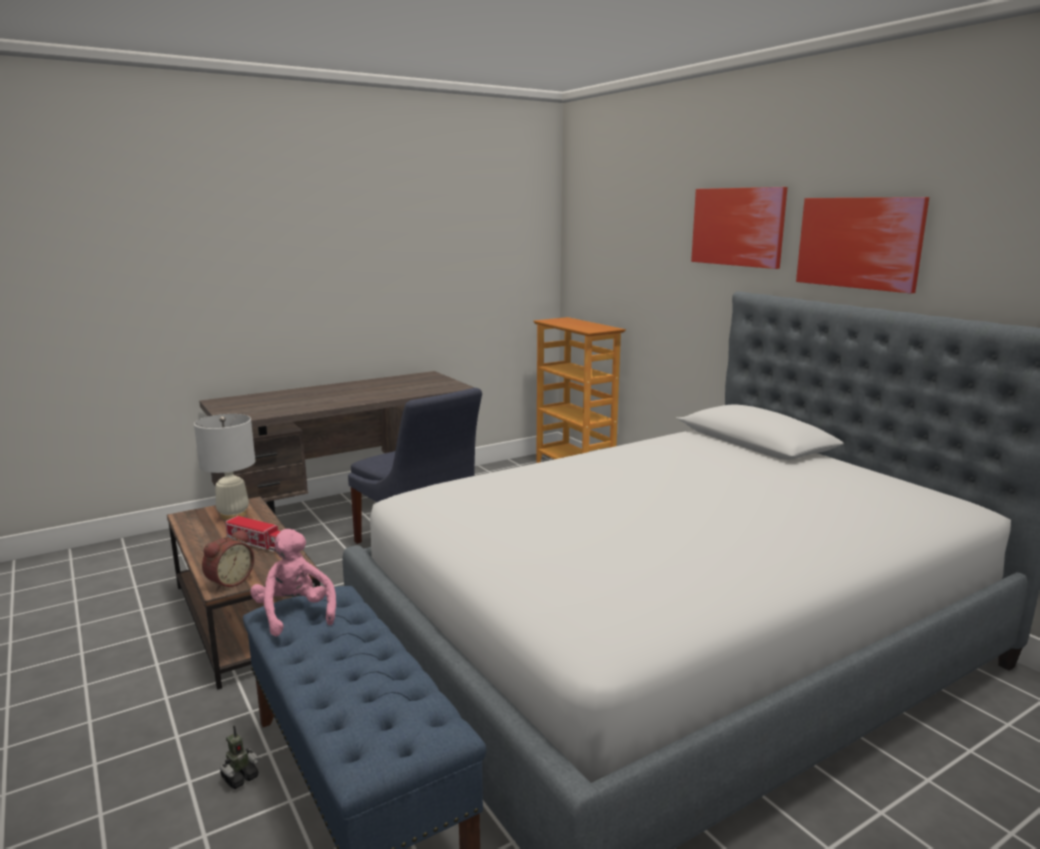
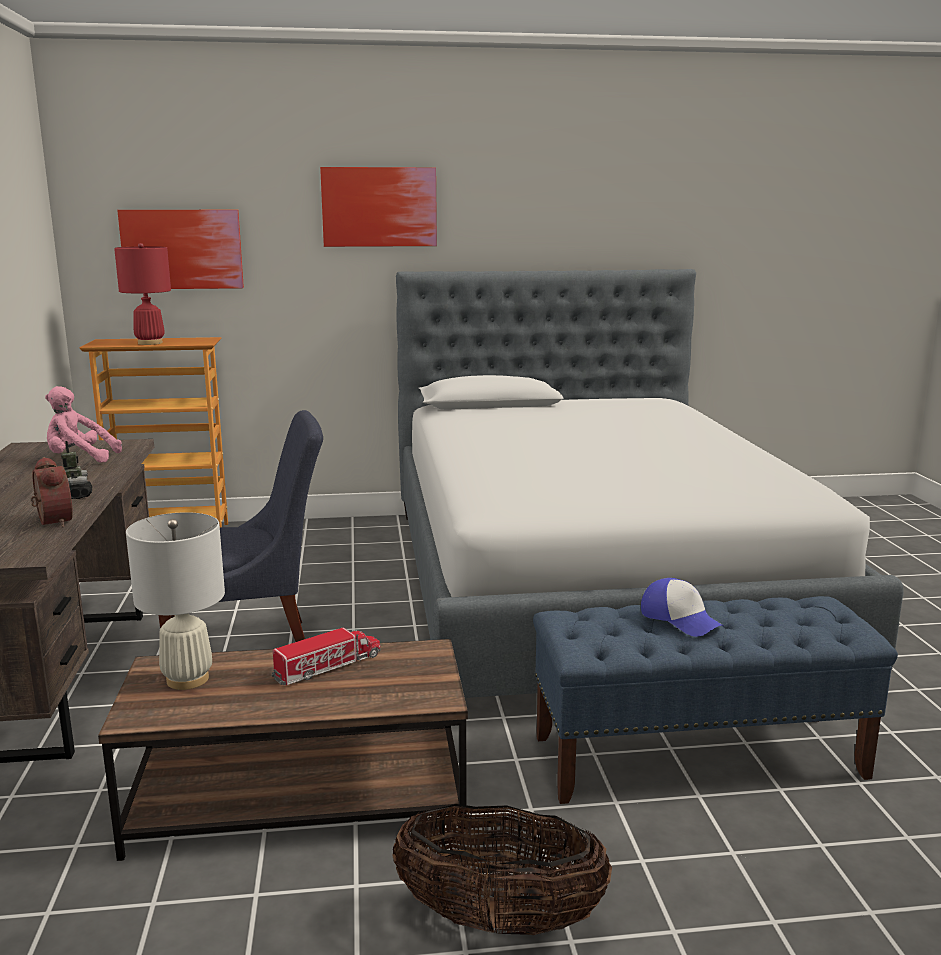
camera: 65 degrees left, 0 degrees up
(119, 727) = (499, 919): none -> basket
(229, 581) = (425, 692): alarm clock -> alarm clock (51, 522)
(240, 777) = (651, 824): toy robot -> toy robot (76, 496)
(295, 614) = (597, 637): pink plush toy -> pink plush toy (79, 459)
(345, 645) = (680, 619): none -> cap
(571, 325) = (150, 343): none -> red table lamp
(859, 243) = (515, 217): picture -> picture (182, 249)

